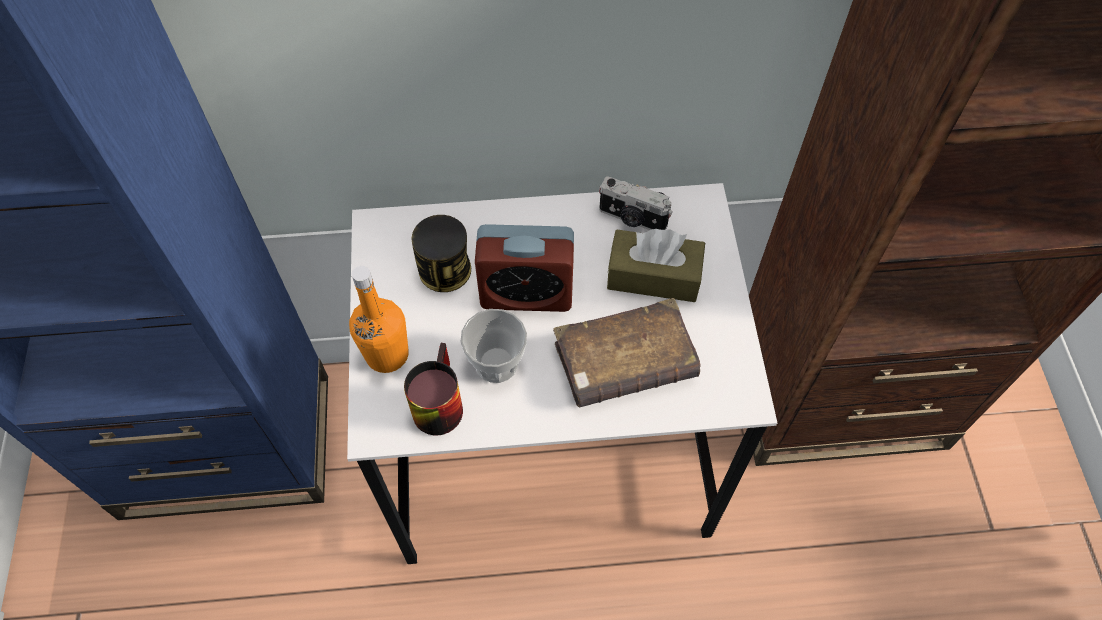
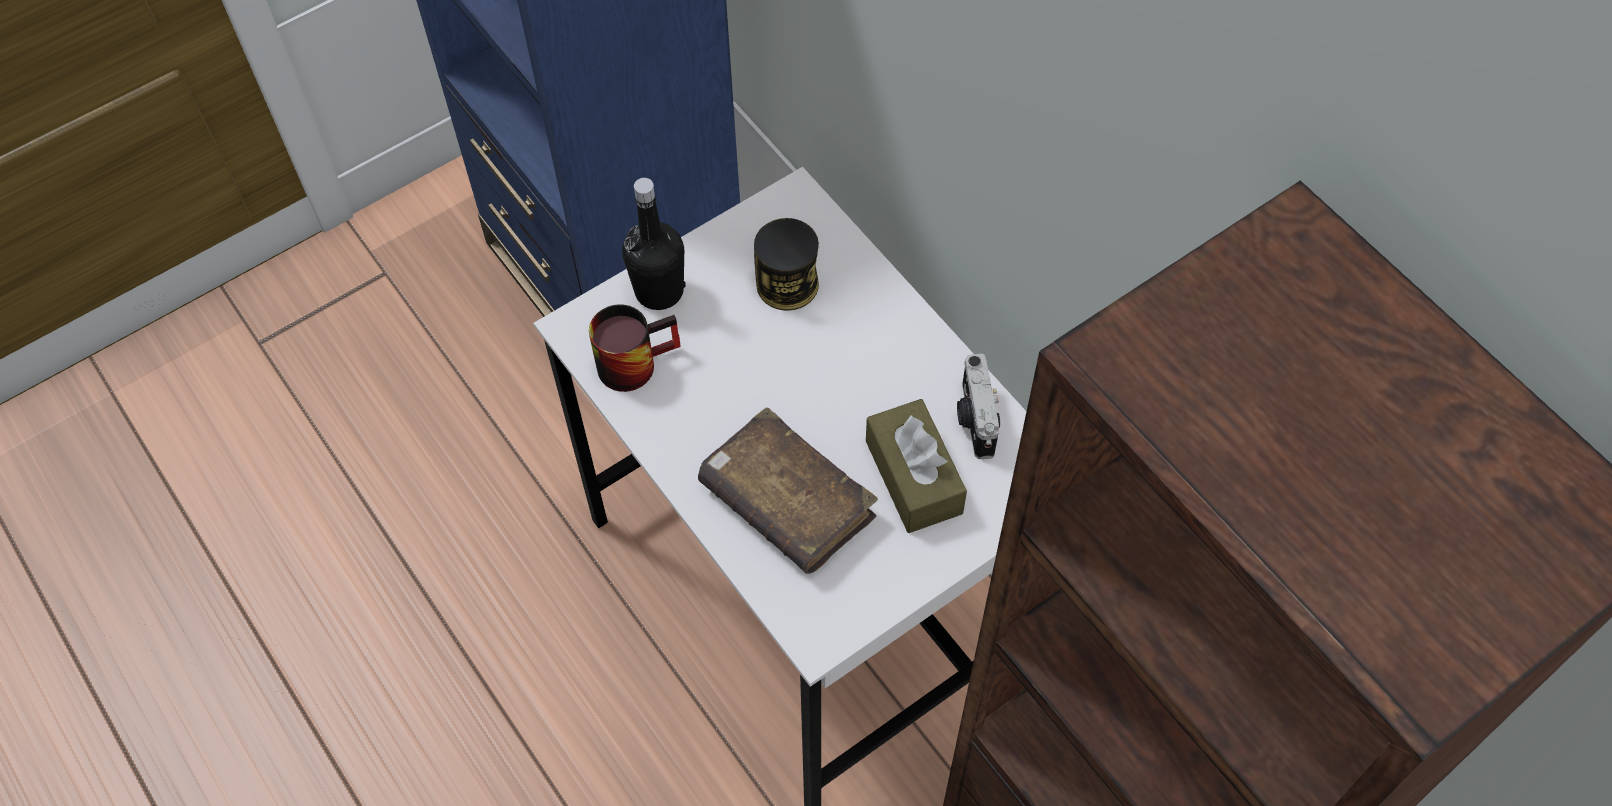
camera: 60 degrees right, 0 degrees up
(387, 354) = (659, 291): orange bottle -> black bottle
(496, 363) = (709, 387): cup -> none
(526, 293) = (809, 370): alarm clock -> none

